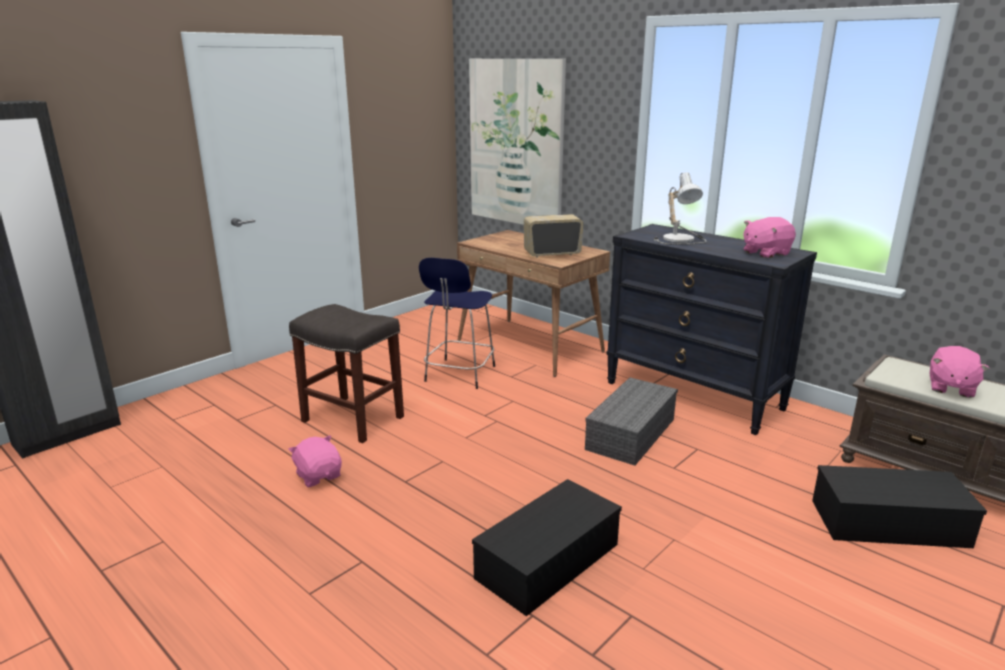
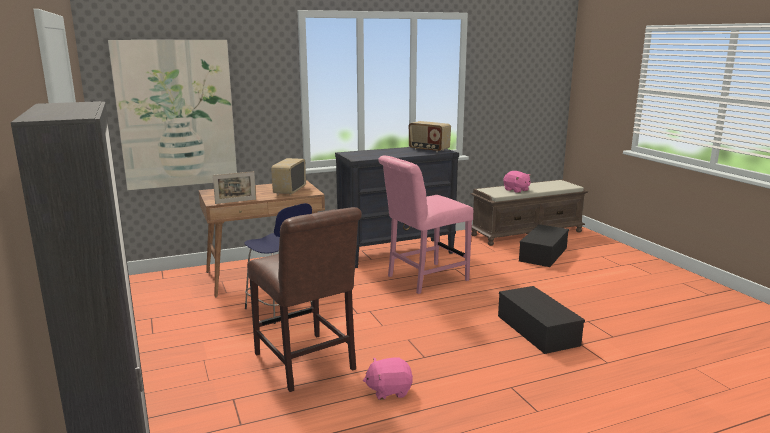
camera: 65 degrees left, 5 degrees down
(351, 419) = (306, 364): grey stool -> brown chair
(484, 246) = (235, 201): none -> picture frame
(630, 433) = (423, 278): grey storage box -> pink chair
(682, 239) = (381, 154): table lamp -> none
(765, 253) = (428, 149): pink plush toy -> radio

